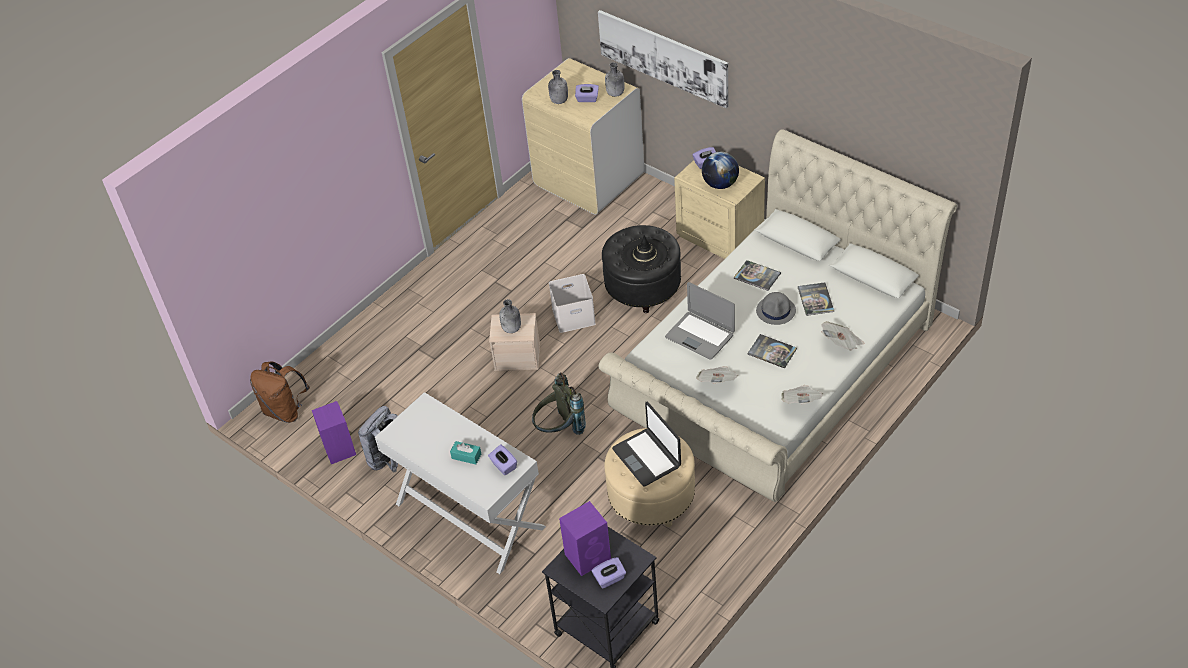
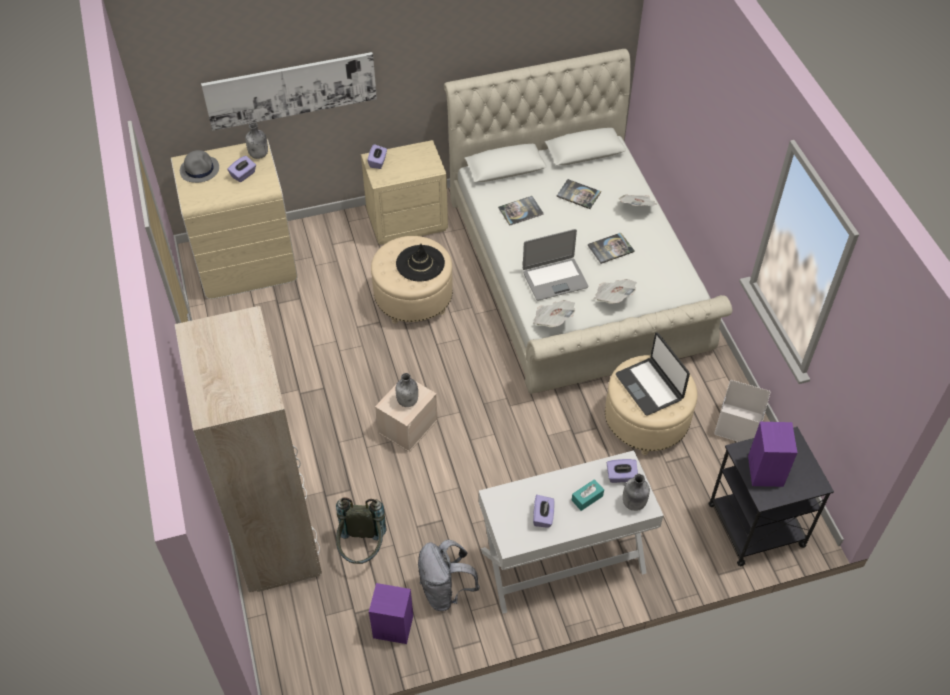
camera: 60 degrees left, 5 degrees up
(286, 411) = (299, 650): brown backpack -> none
(364, 346) = (277, 538): none -> beige wardrobe
(559, 101) = (222, 193): grey bottle -> grey bottle (633, 503)
(559, 429) = (520, 443): grey backpack -> grey backpack (362, 550)
(574, 315) = (398, 361): white storage box -> white storage box (737, 423)
(609, 578) = (799, 469): purple tissue box -> purple tissue box (543, 516)
(643, 288) = (413, 299): black ottoman -> beige ottoman
(647, 457) = (650, 387): laptop -> laptop turned 60 degrees clockwise
(720, 184) = (412, 167): globe -> none
(776, 311) = (569, 222): grey hat -> grey hat (200, 169)
(801, 402) = (676, 262): newspaper -> newspaper (552, 320)

